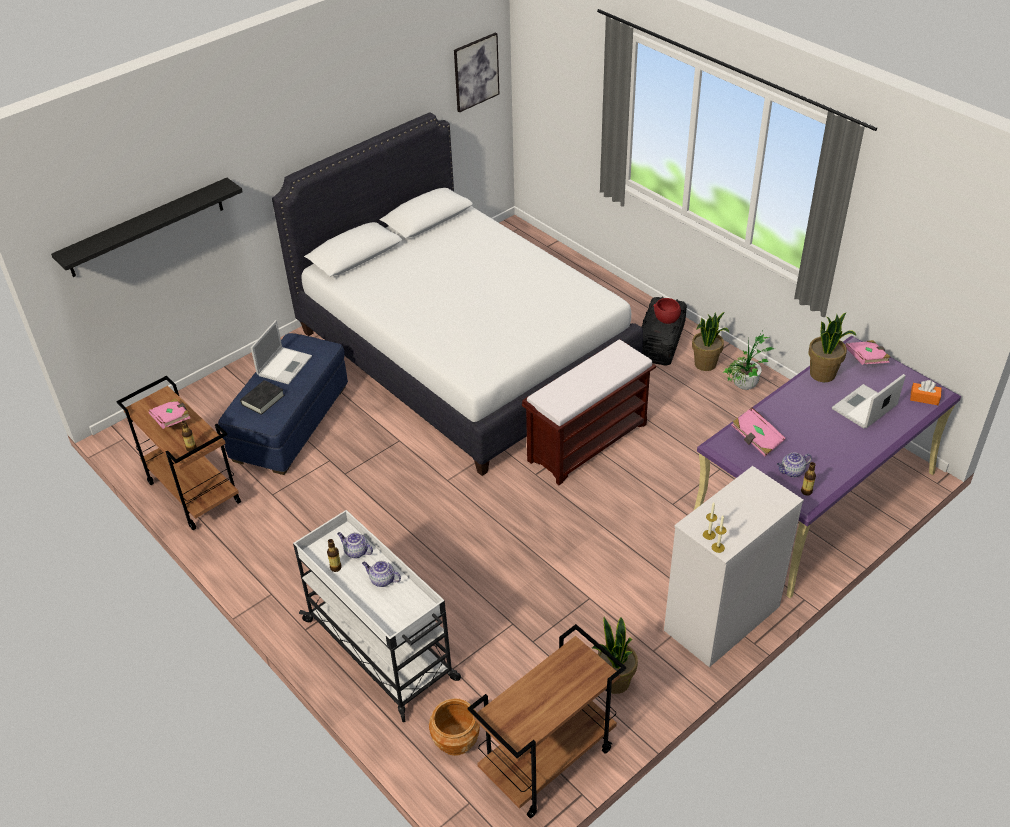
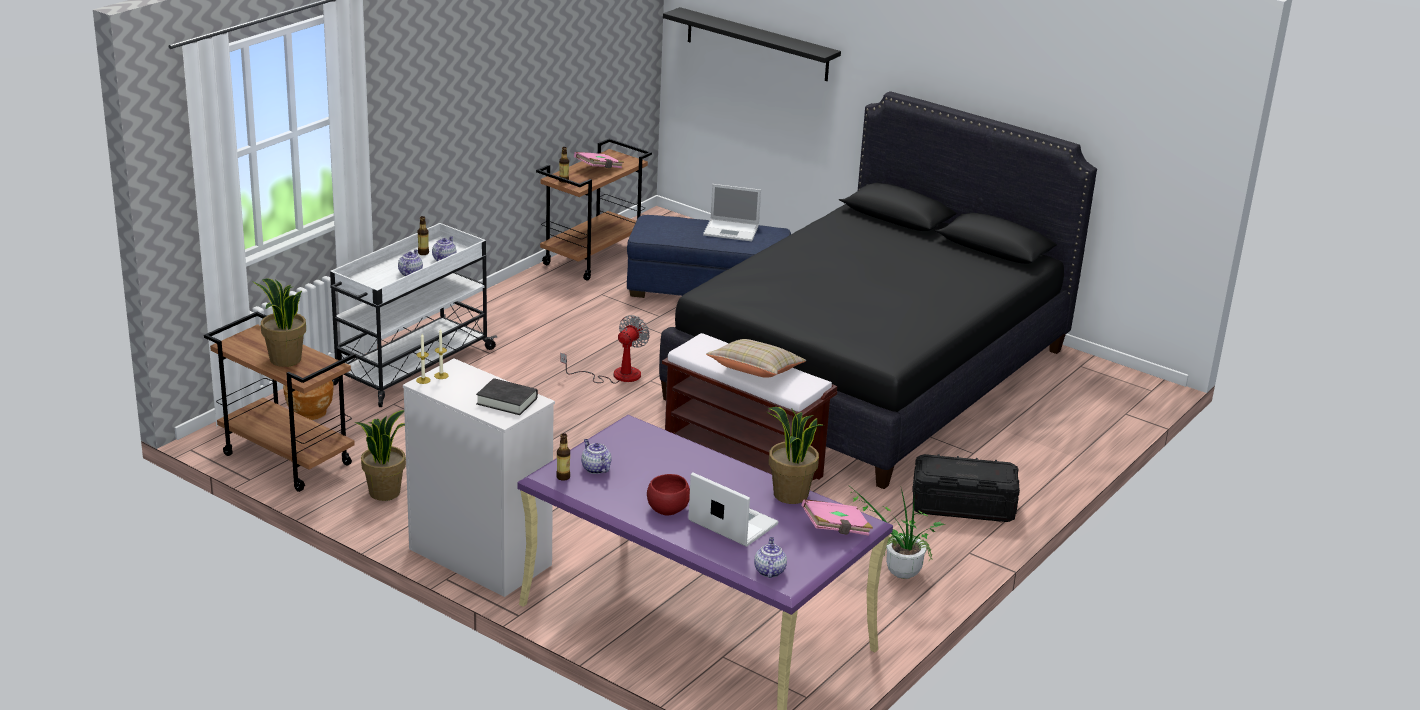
camera: 75 degrees right, 15 degrees down
(263, 400) = (674, 226): black book -> black book (507, 401)
(433, 501) = (616, 375): none -> fan
(464, 353) = (869, 373): white bed -> black bed
(476, 72) = (1167, 144): picture -> none
(601, 376) = (755, 372): none -> beige pillow
(666, 319) = (968, 472): red bowl -> red bowl (668, 508)
(705, 364) = (933, 542): potted plant -> potted plant (285, 359)
(756, 439) = (647, 447): pink book -> none
(924, 398) = (769, 571): orange tissue box -> teapot

